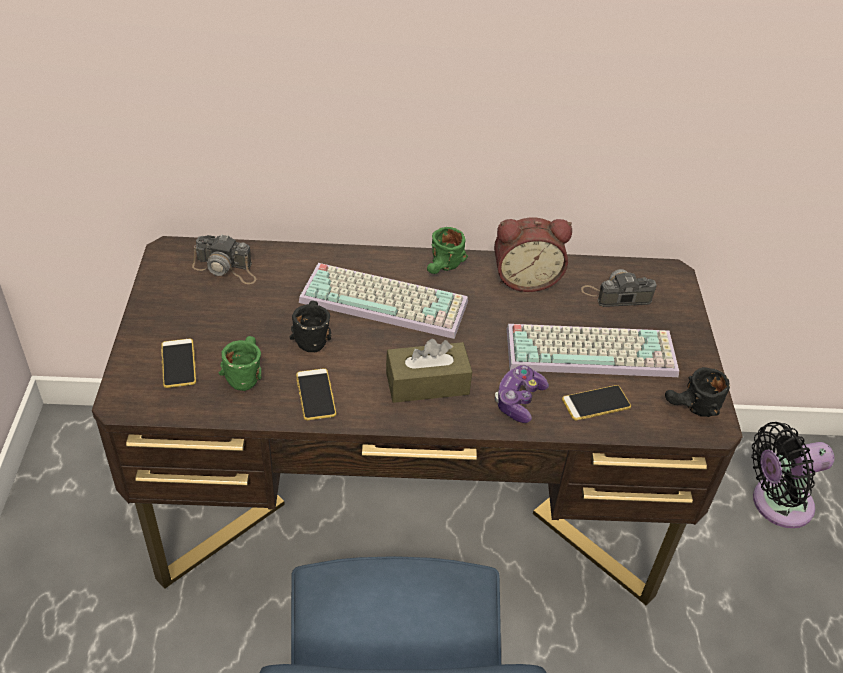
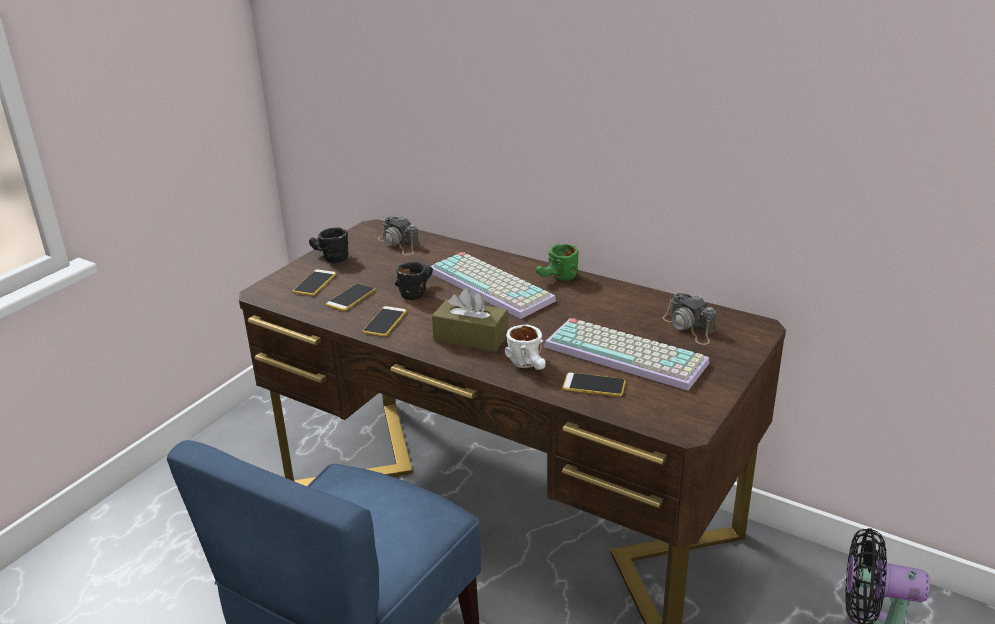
camera: 35 degrees right, 15 degrees down
(243, 372) = (351, 298): green mug -> phone
(519, 401) = (531, 366): game controller -> white mug
(525, 278) = (619, 299): alarm clock -> none
(616, 295) = (689, 327): camera -> camera turned 150 degrees counterclockwise
(691, 409) = (677, 412): black mug -> black mug (328, 257)

